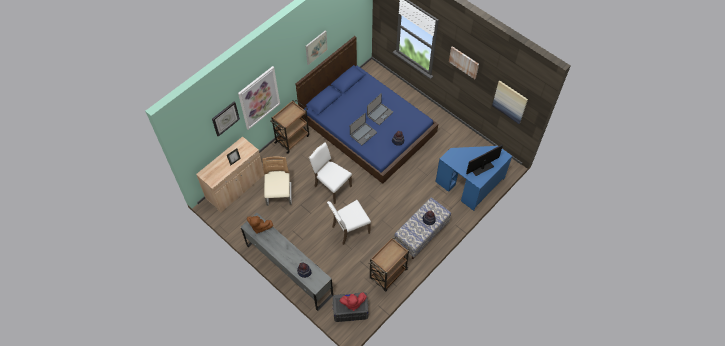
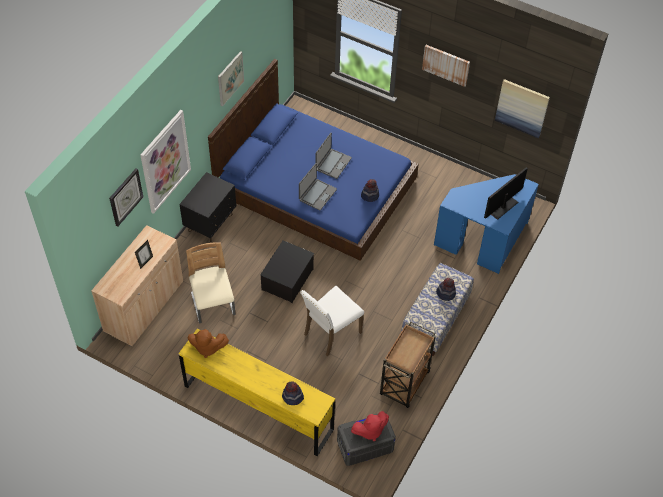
camera: 15 degrees left, 5 degrees down
(289, 270) = (258, 407): grey dresser -> yellow dresser
(292, 138) = (210, 223): brown cart -> black nightstand
(331, 186) = (287, 279): white chair -> storage box

